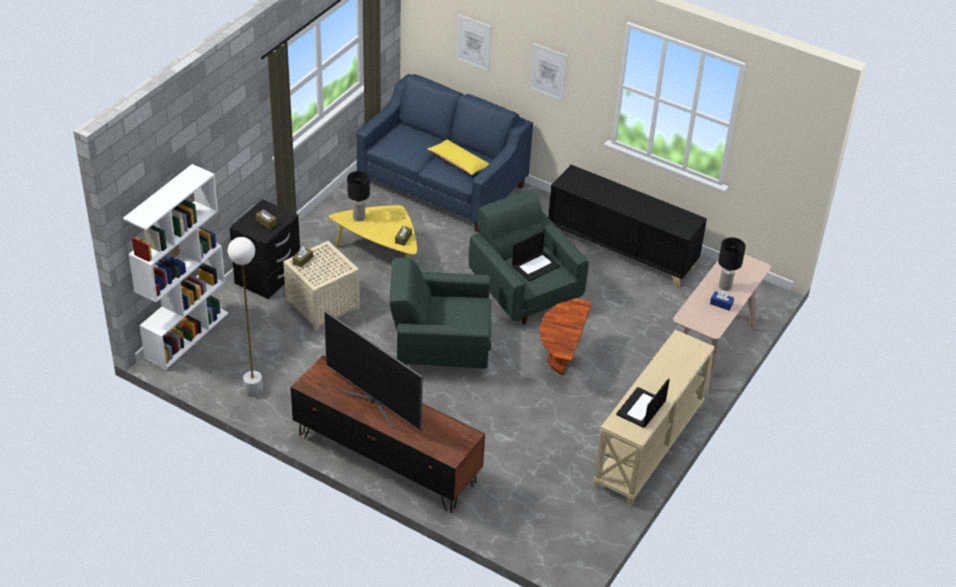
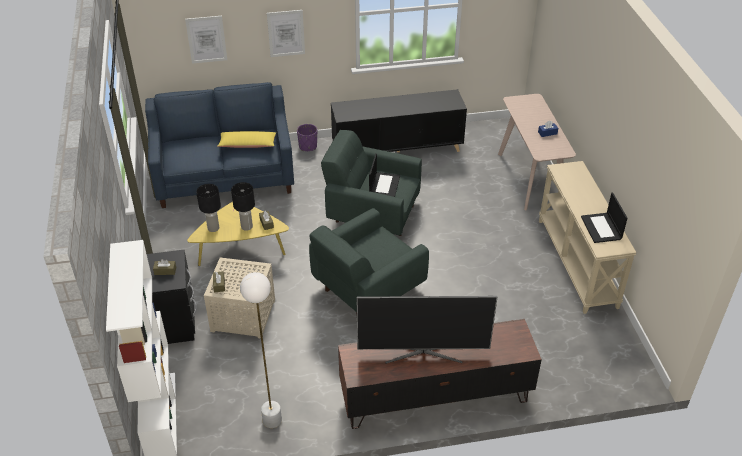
camera: 40 degrees left, 0 degrees up
(544, 200) = (308, 146): none -> purple planter
(560, 360) = (454, 244): brown side table -> none
(725, 287) = (535, 121): black table lamp -> black table lamp (247, 227)

